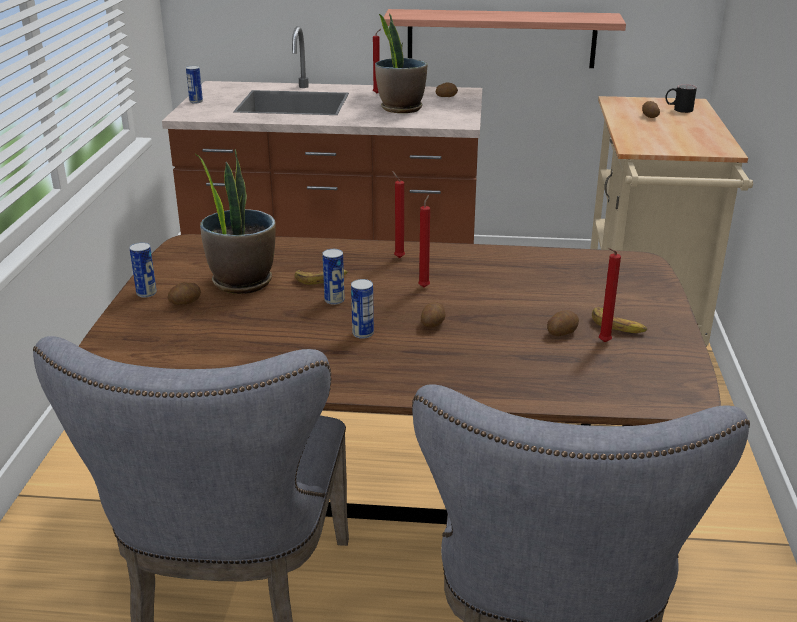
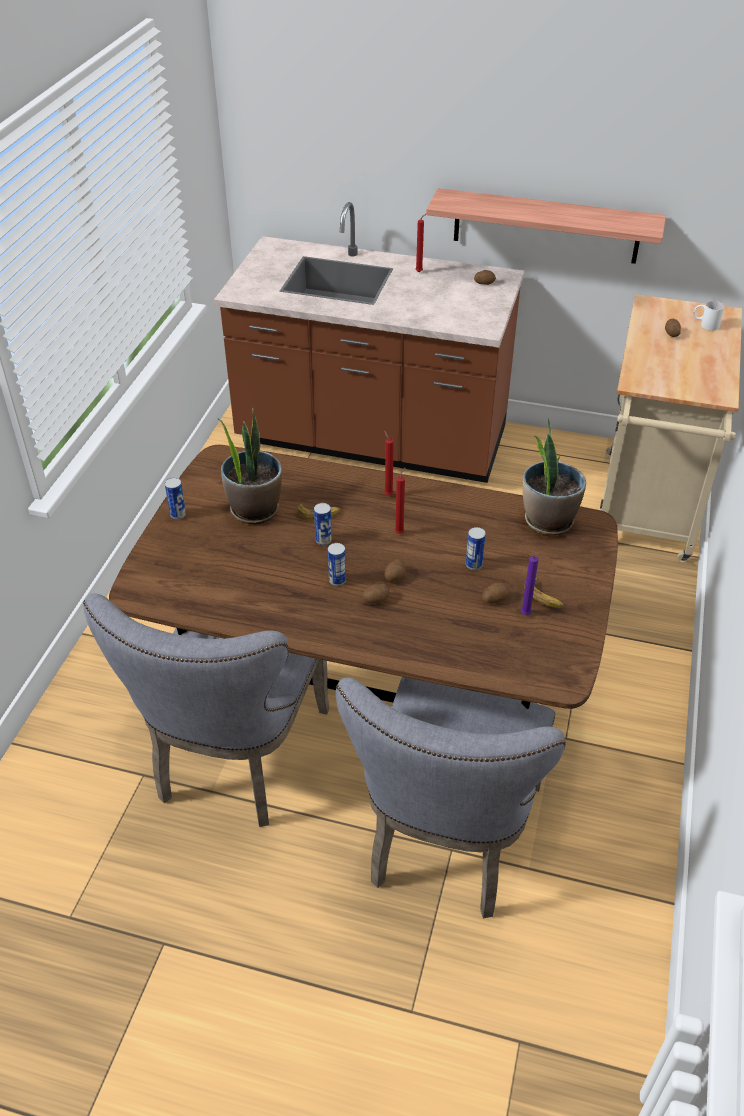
camera: 10 degrees right, 15 degrees up
(186, 303) = (207, 529): potato -> potato (376, 600)
(196, 101) = (248, 271): can -> can (473, 565)
(400, 108) = (435, 299): potted plant -> potted plant (547, 520)
(602, 342) = (524, 614): red candle -> purple candle
(678, 109) = (705, 325): black mug -> white mug

